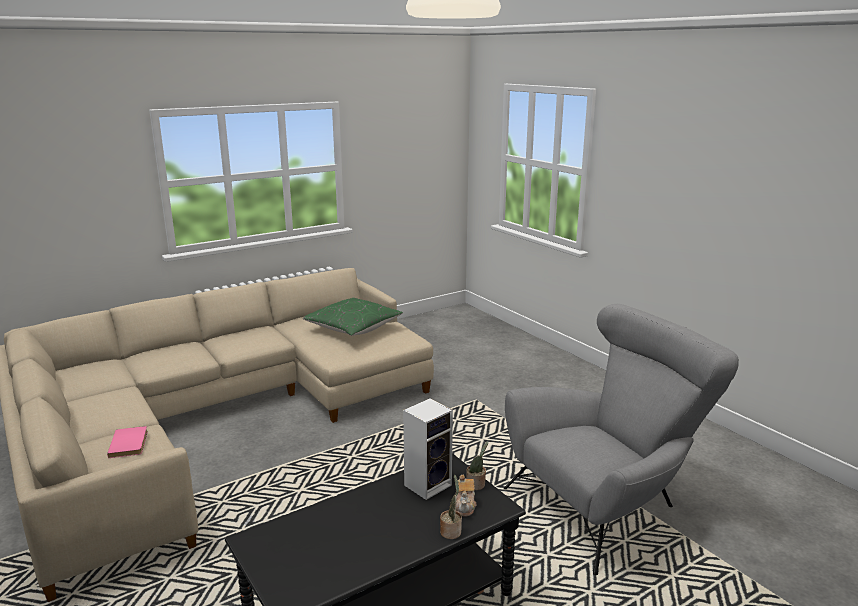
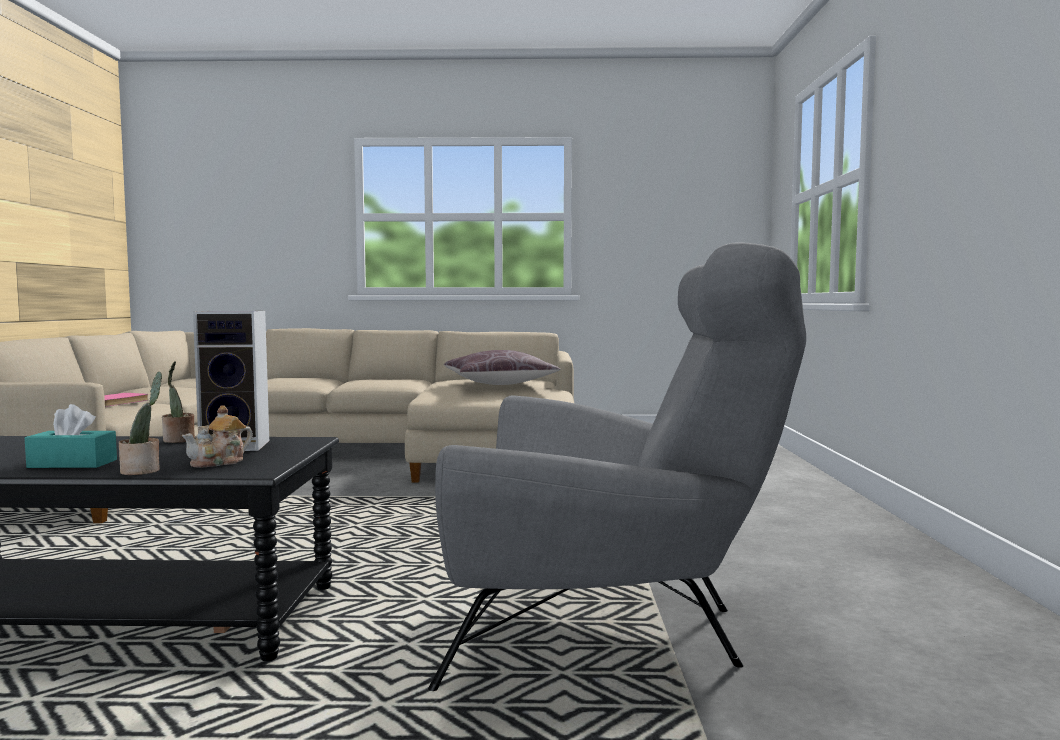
camera: 35 degrees right, 15 degrees down
(353, 327) = (499, 384): green pillow -> brown pillow
(394, 541) = (72, 463): none -> turquoise tissue box
(476, 485) = (284, 455): potted plant -> potted plant (178, 440)

